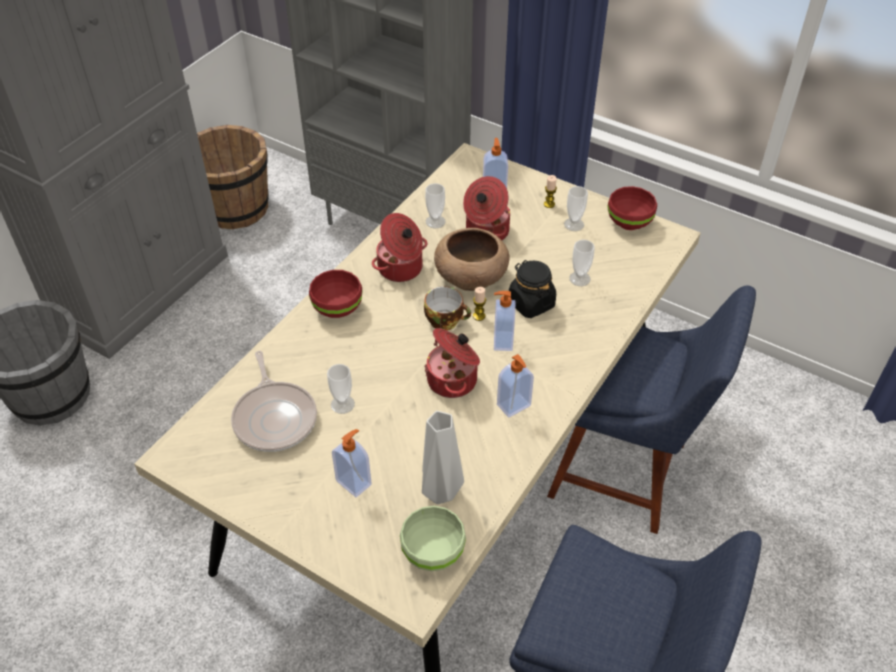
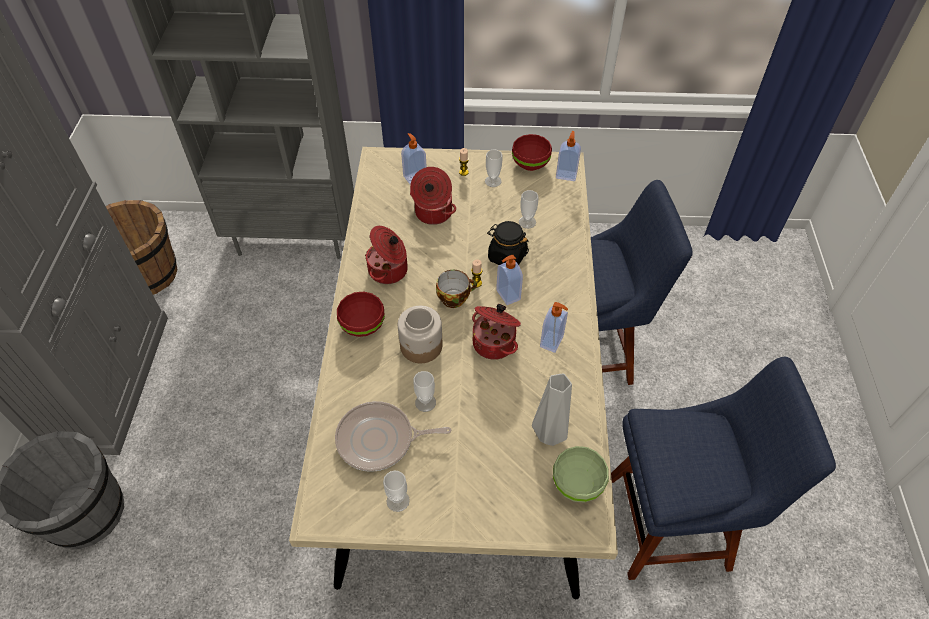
camera: 30 degrees left, 5 degrees up
(275, 417) = (379, 440): frying pan -> frying pan turned 135 degrees clockwise
(354, 482) = (481, 460): soap dispenser -> soap dispenser (566, 175)
(378, 351) = (421, 346): none -> jar
(435, 221) = (388, 220): cup -> cup (398, 501)
(471, 276) = (447, 254): brown bowl -> none

